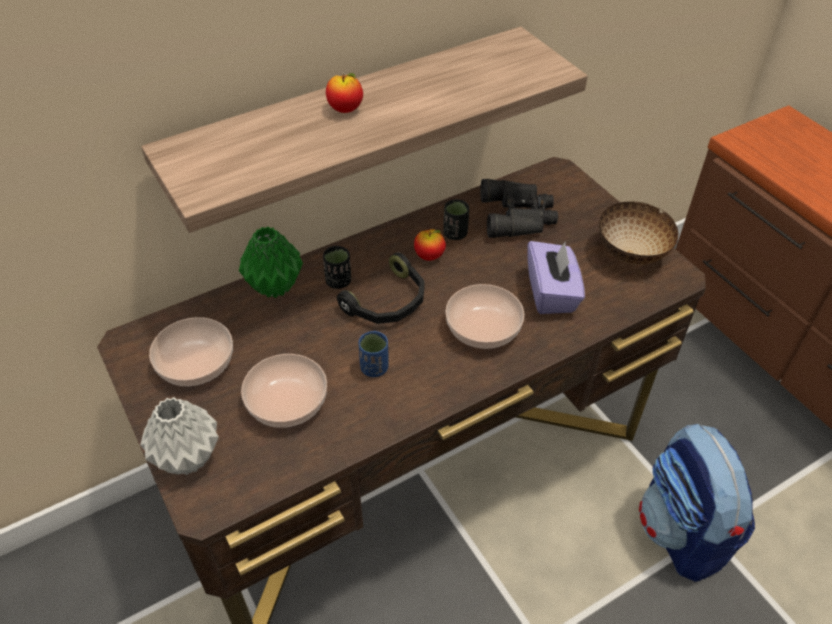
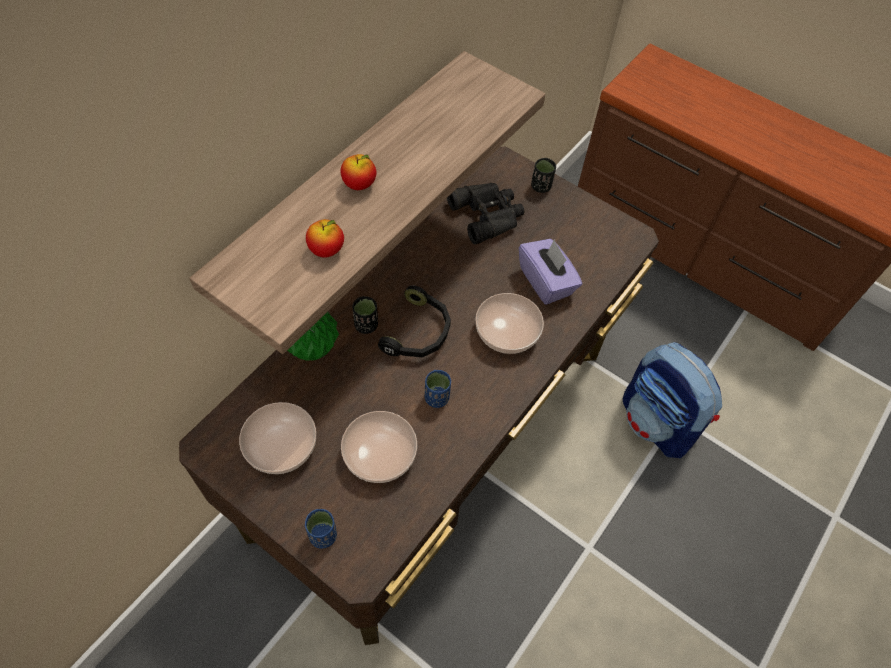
camera: 25 degrees left, 10 degrees up
(189, 458) = (323, 535): grey vase -> blue cup
(429, 256) = (432, 277): apple -> apple (326, 250)
(455, 234) = (443, 248): black cup -> black cup (541, 186)
(631, 254) = (592, 226): bowl -> none

